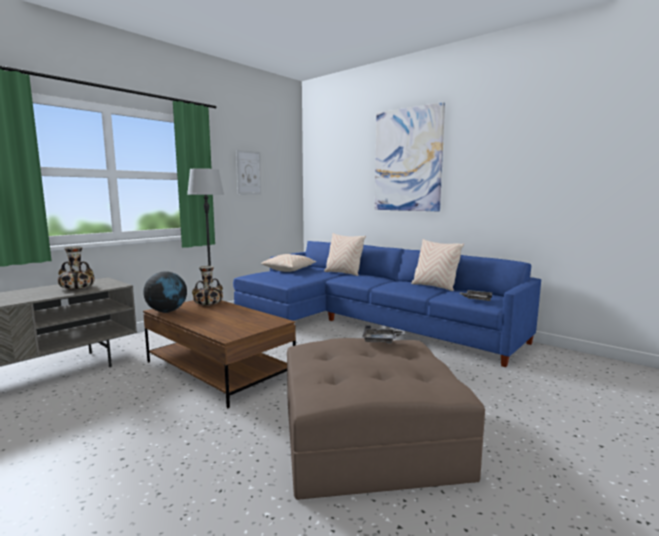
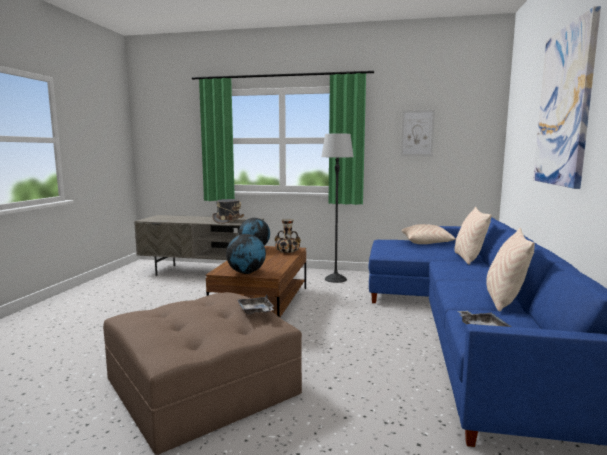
camera: 60 degrees right, 0 degrees up
(77, 288) = (228, 220): vase -> grey hat
(253, 327) = (246, 273): none -> globe

